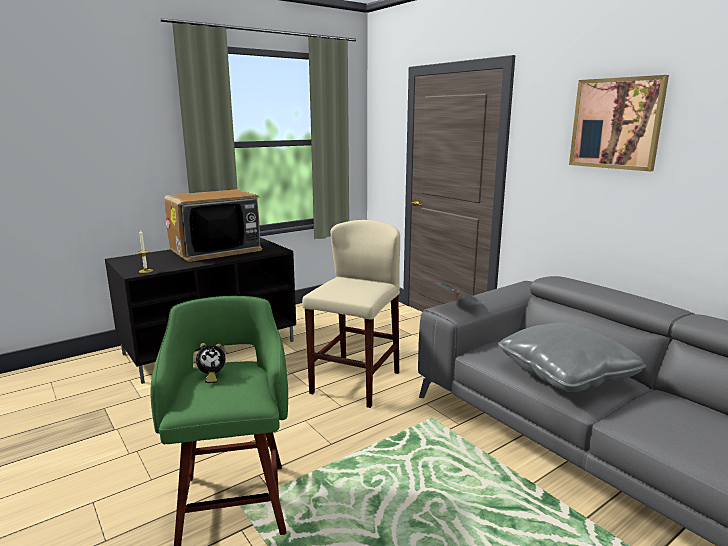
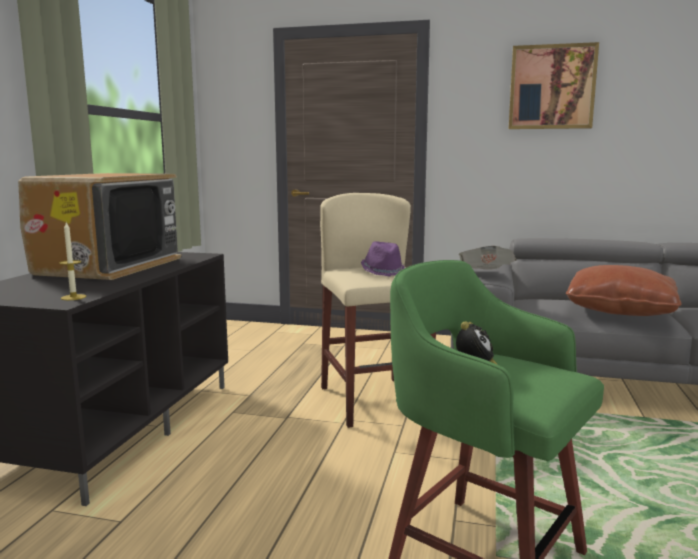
camera: 40 degrees left, 5 degrees down
(353, 287) = (383, 272): none -> purple hat
(566, 374) = (620, 310): grey pillow -> brown pillow

